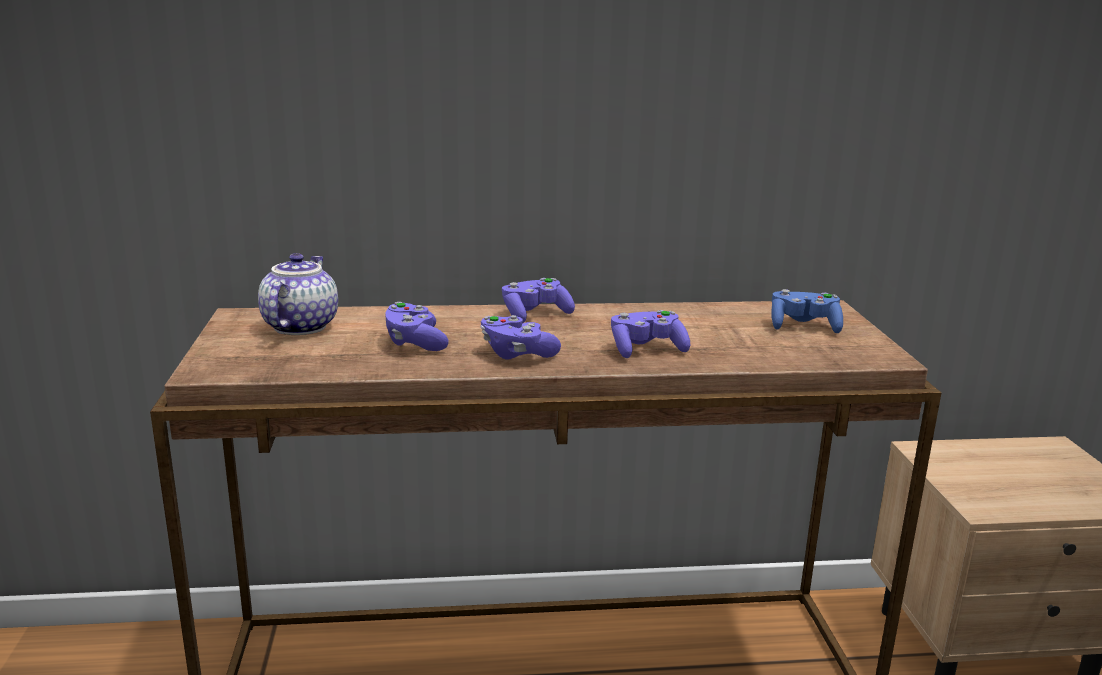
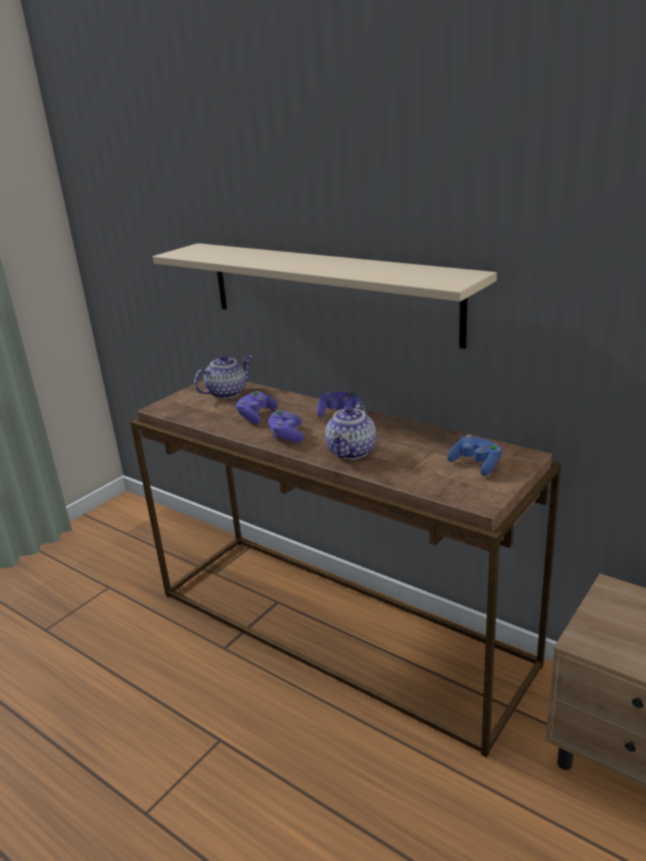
camera: 45 degrees right, 5 degrees up
(478, 123) = (328, 291): none -> beige shelf
(647, 349) = (352, 452): purple game controller -> teapot

